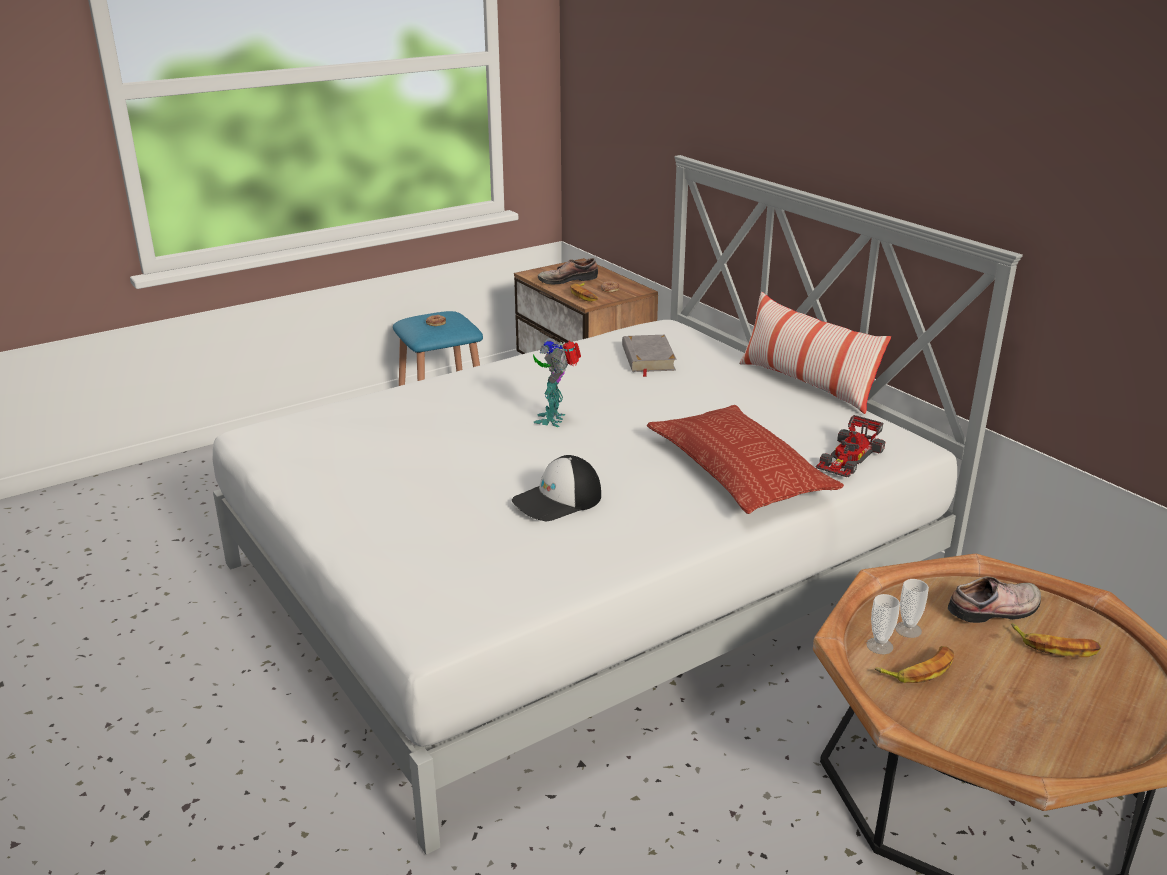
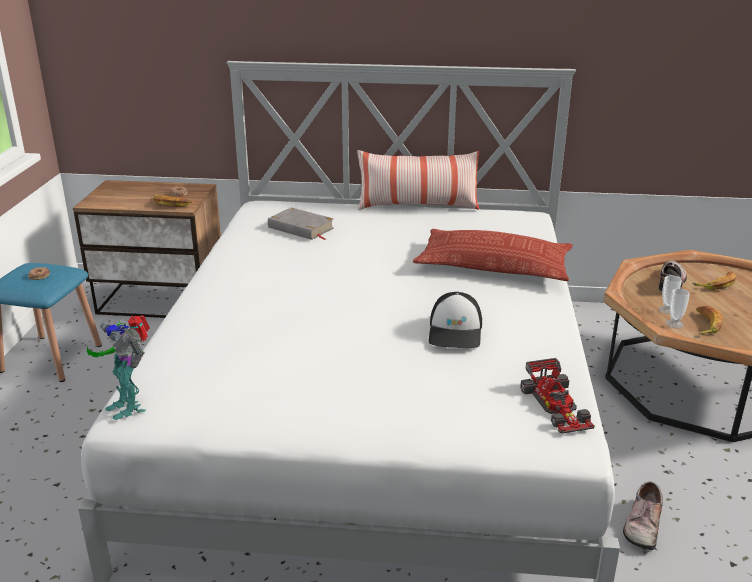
camera: 50 degrees left, 0 degrees up
(554, 419) = (338, 288): toy robot -> toy robot (129, 405)
(567, 279) = (130, 198): shoe -> shoe (641, 524)
(849, 457) = (524, 233): toy car -> toy car (557, 405)

